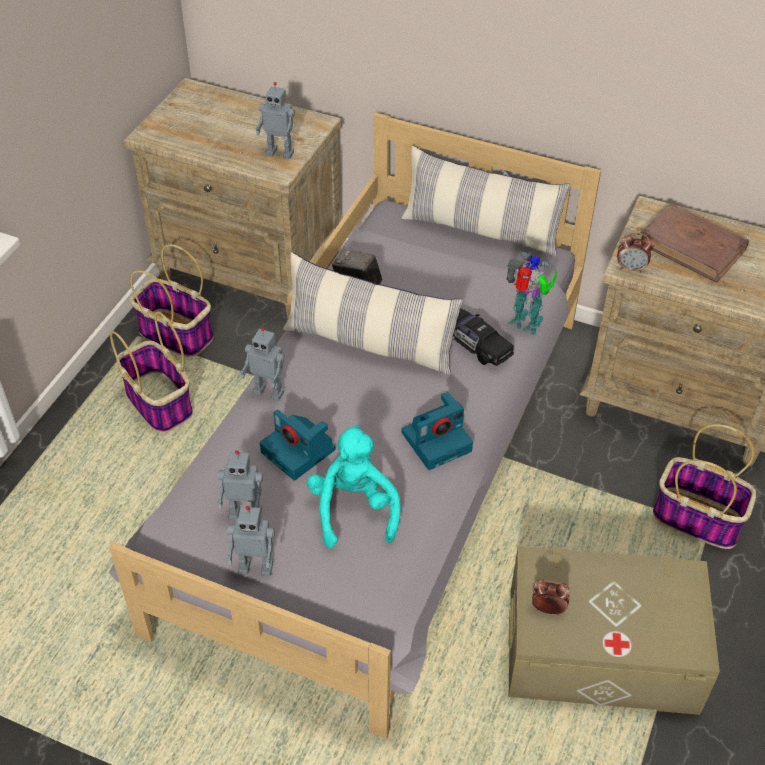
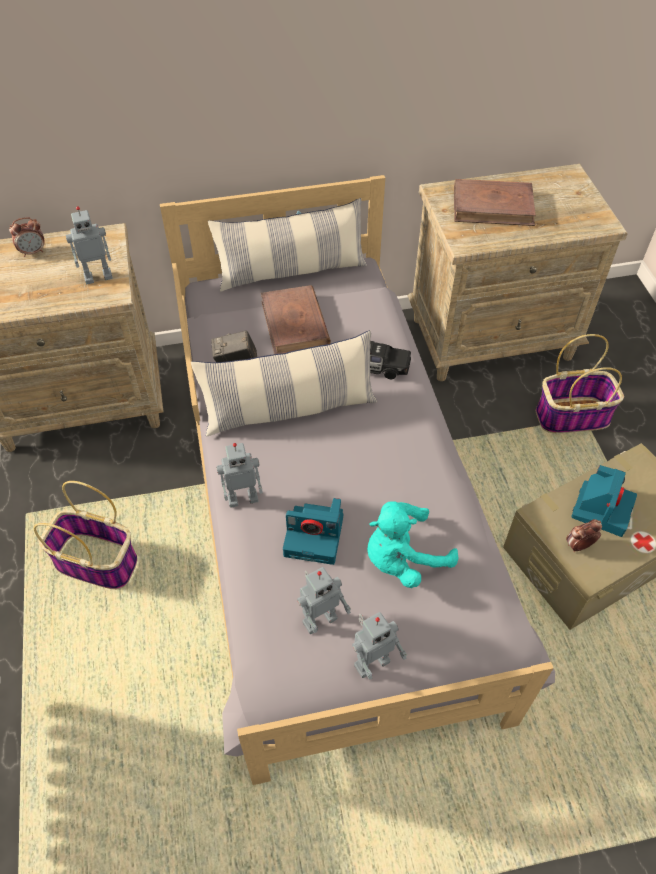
camera: 35 degrees left, 5 degrees up
(174, 334) = (60, 493): basket -> none
(353, 509) = (403, 558): turquoise plush toy -> turquoise plush toy turned 75 degrees counterclockwise
(437, 440) = (414, 461): camera -> camera (601, 508)
(440, 276) = (295, 324): none -> brown book
(526, 324) = (394, 330): toy robot -> none
(631, 268) = (468, 243): alarm clock -> alarm clock (33, 252)

